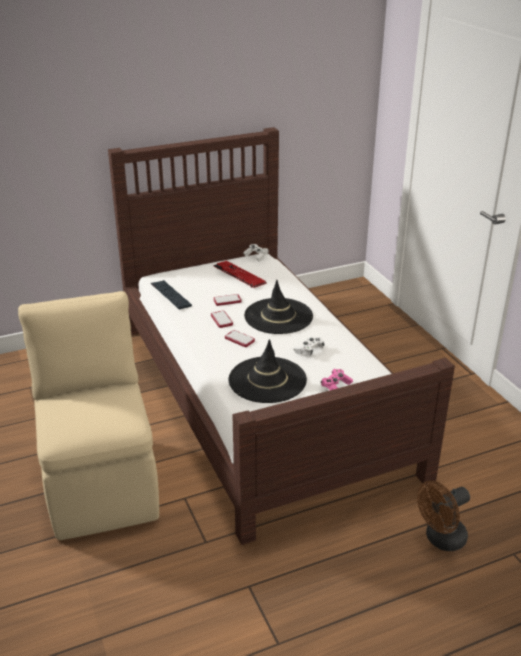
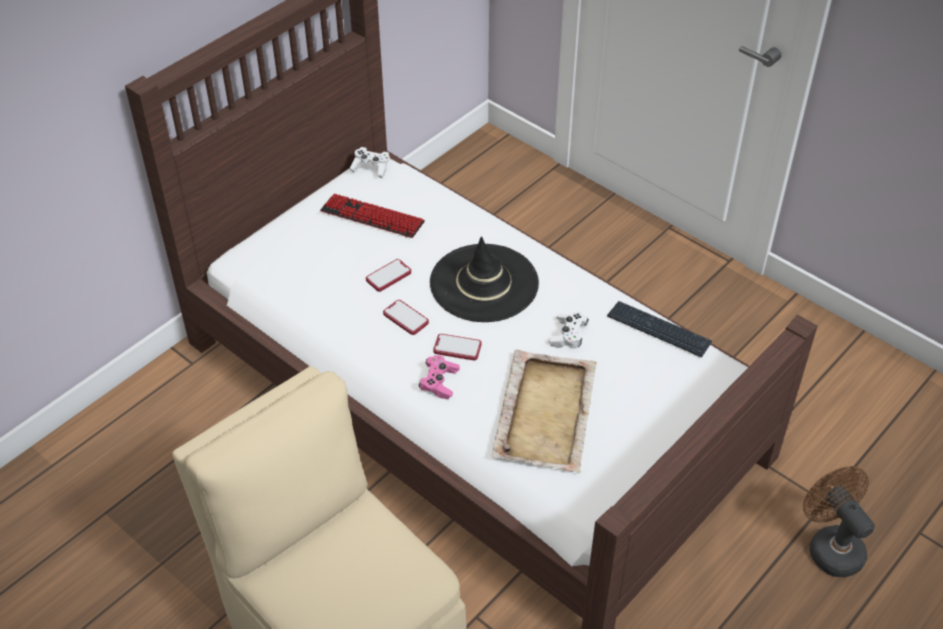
camera: 25 degrees left, 15 degrees up
(171, 295) = (293, 293): keyboard -> keyboard (658, 330)
(267, 380) = (546, 412): black hat -> beige tray
(336, 386) = (644, 389): pink game controller -> pink game controller (439, 382)
(440, 539) = (830, 546): brown fan -> brown fan turned 120 degrees clockwise

